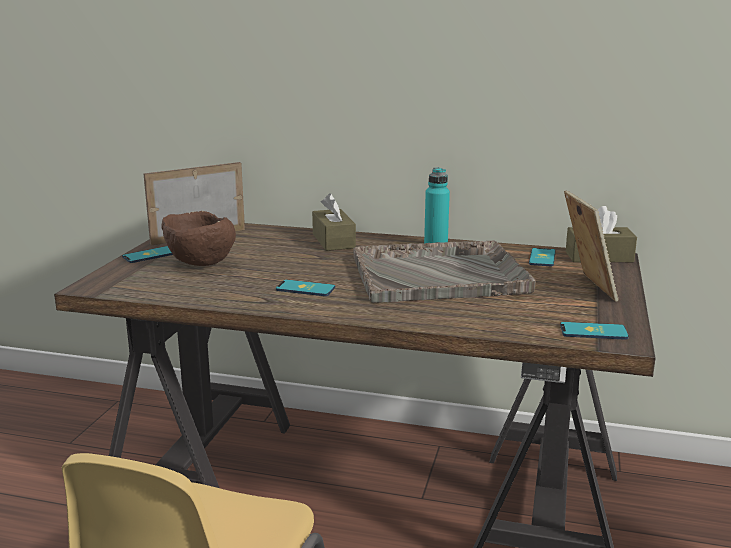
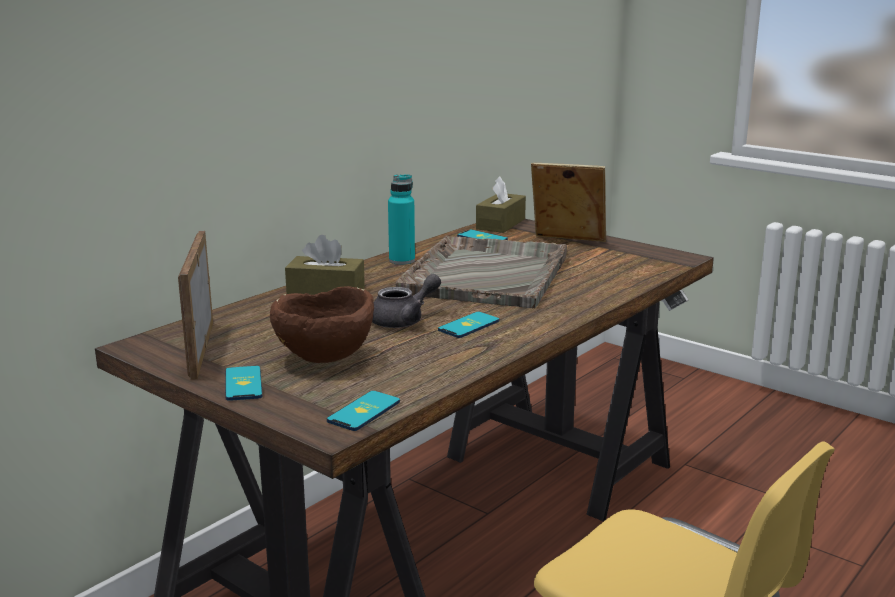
camera: 65 degrees left, 0 degrees up
(297, 270) = (404, 320): none -> grey teapot
(593, 331) = (659, 260): phone -> phone (364, 411)

